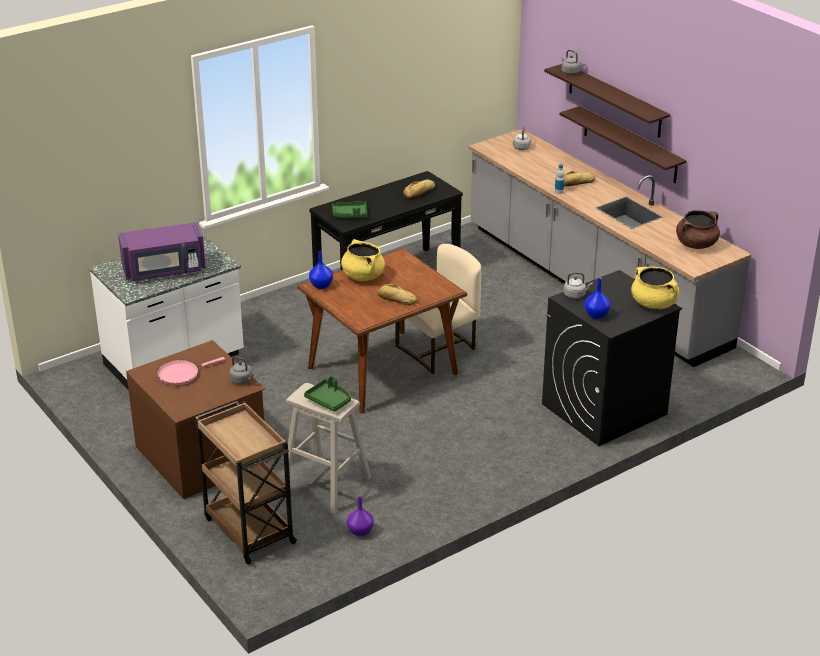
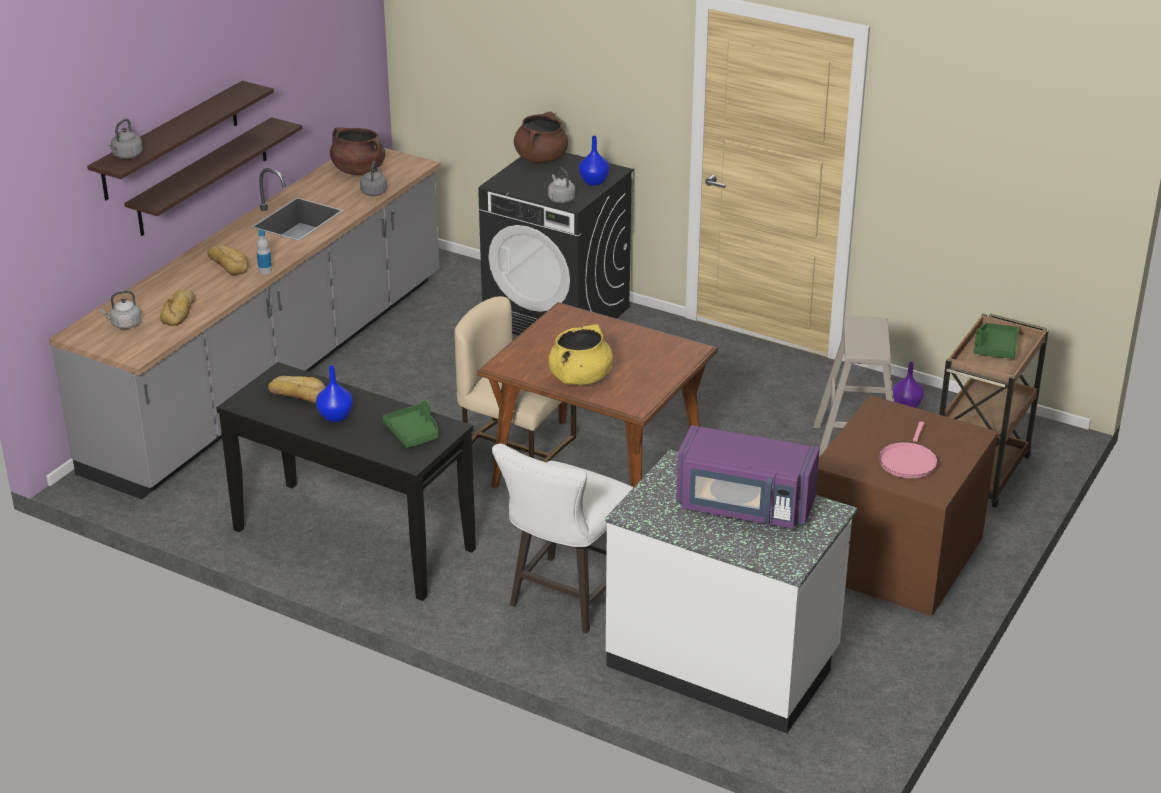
camera: 115 degrees left, 0 degrees up
(164, 270) = (744, 507): purple microwave -> purple microwave turned 150 degrees clockwise
(181, 374) = (907, 461): pink frying pan -> pink frying pan turned 75 degrees clockwise
(242, 380) = (873, 413): grey kettle -> grey kettle (374, 192)
(273, 328) = (565, 600): none -> white stool
(321, 286) = (632, 401): blue vase -> blue vase (336, 416)
(329, 400) = (864, 331): green tray -> green tray (995, 348)
(396, 299) = (617, 341): bread -> bread (180, 312)
(654, 304) = (541, 158): yellow cooking pot -> brown cooking pot

